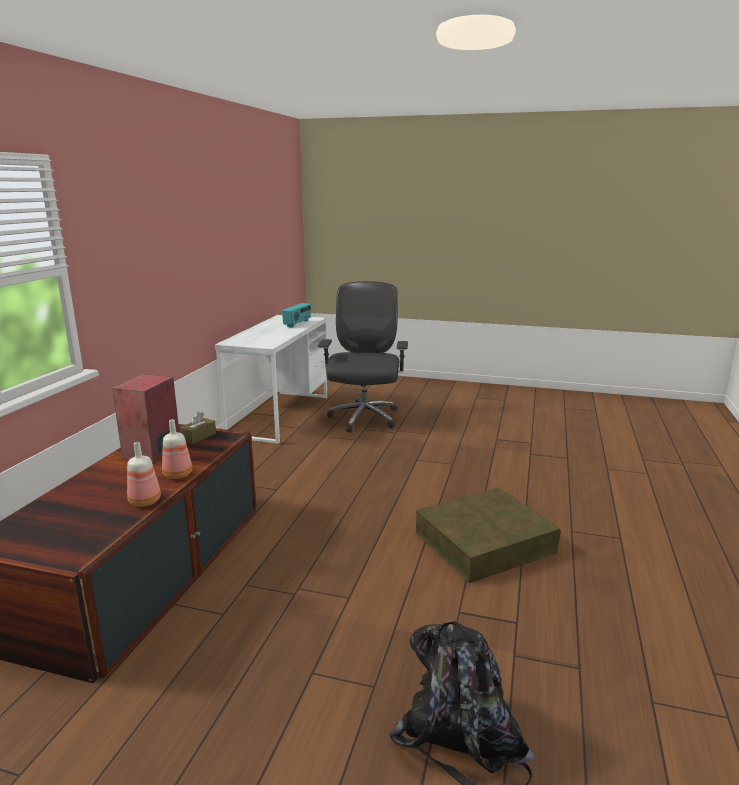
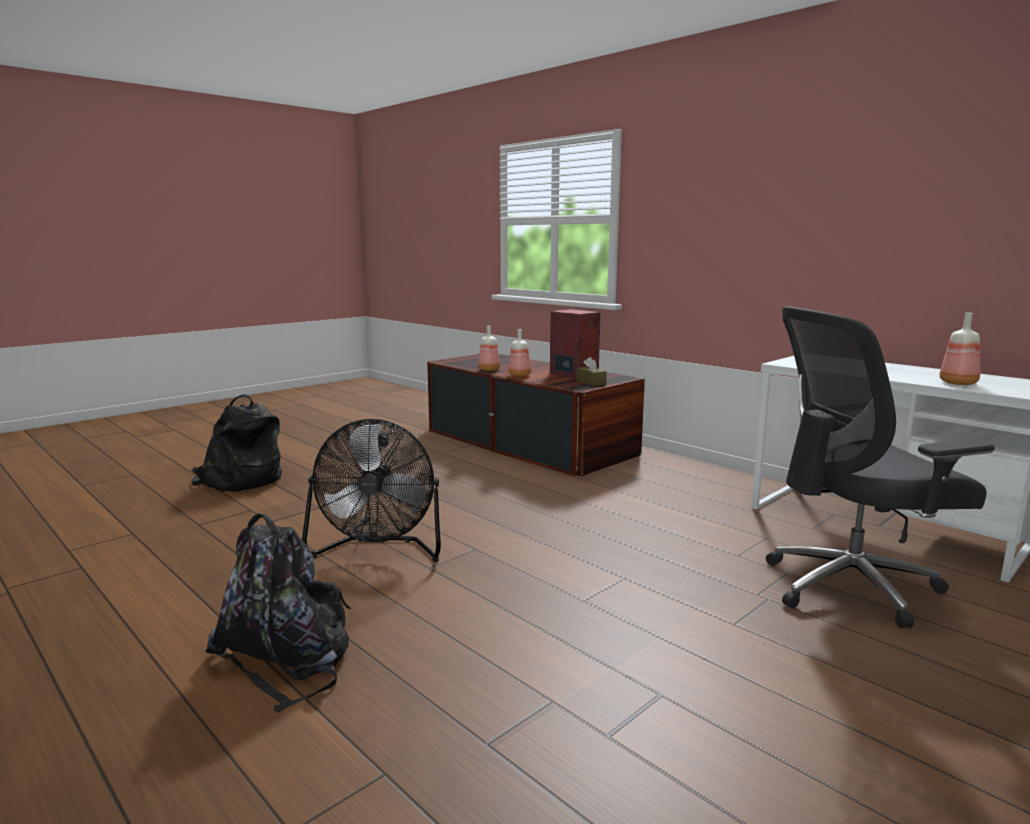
camera: 120 degrees right, 5 degrees down
(297, 324) = (959, 383): radio -> bottle
(364, 418) = (852, 586): office chair -> office chair turned 135 degrees clockwise
(484, 542) = (375, 548): brown storage box -> black fan
(605, 514) = (288, 657): none -> black backpack

